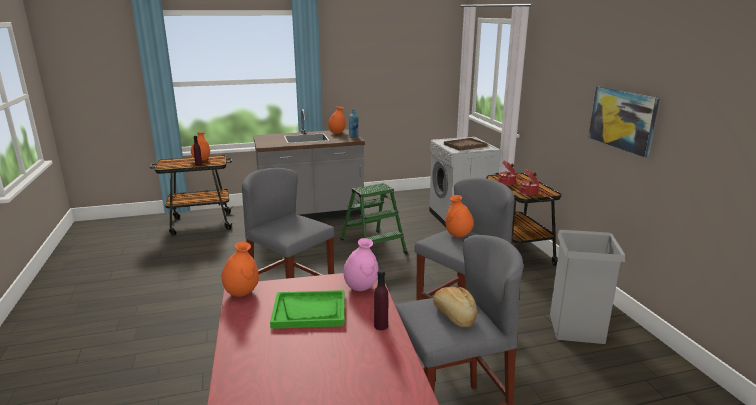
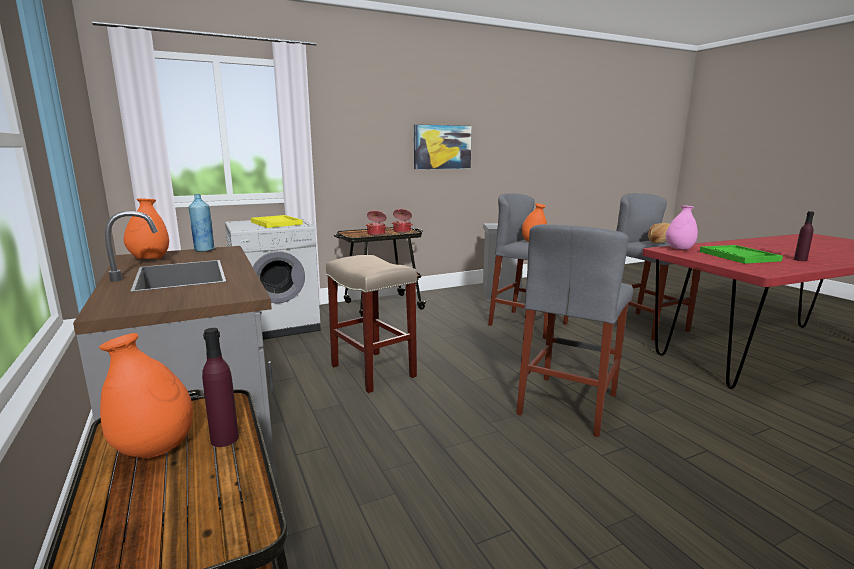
camera: 100 degrees left, 5 degrees down
(242, 293) = (764, 272): orange vase -> none
(372, 246) = (372, 371): green step ladder -> beige stool
(381, 326) = (715, 245): purple bottle -> purple bottle (800, 260)
(465, 145) = (276, 223): brown tray -> yellow tray

